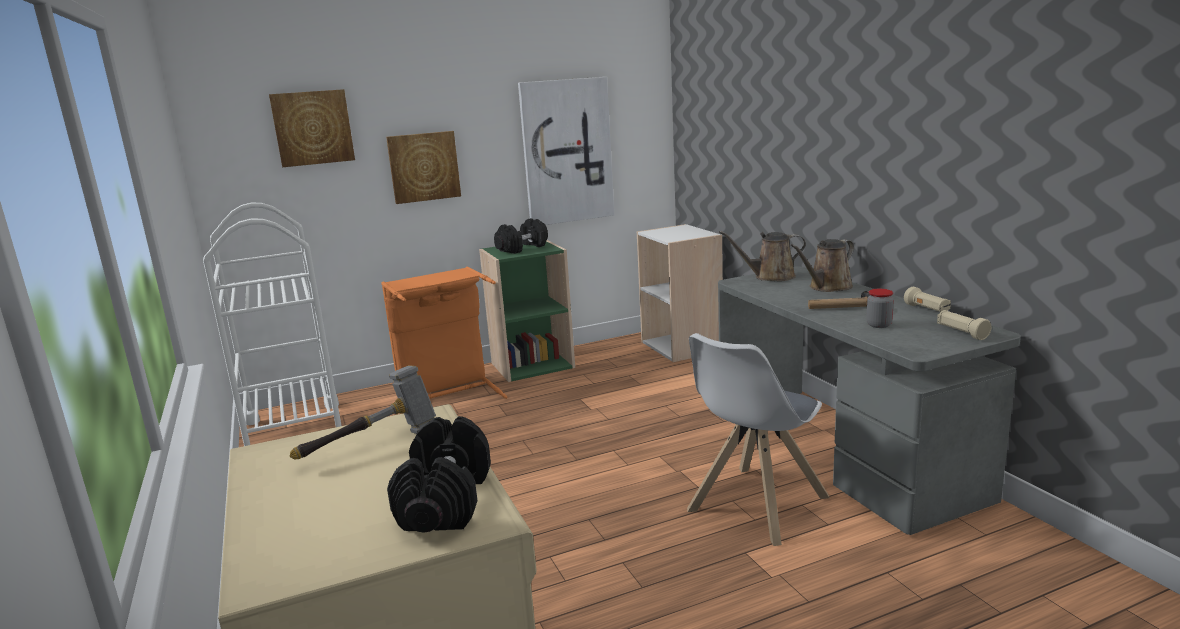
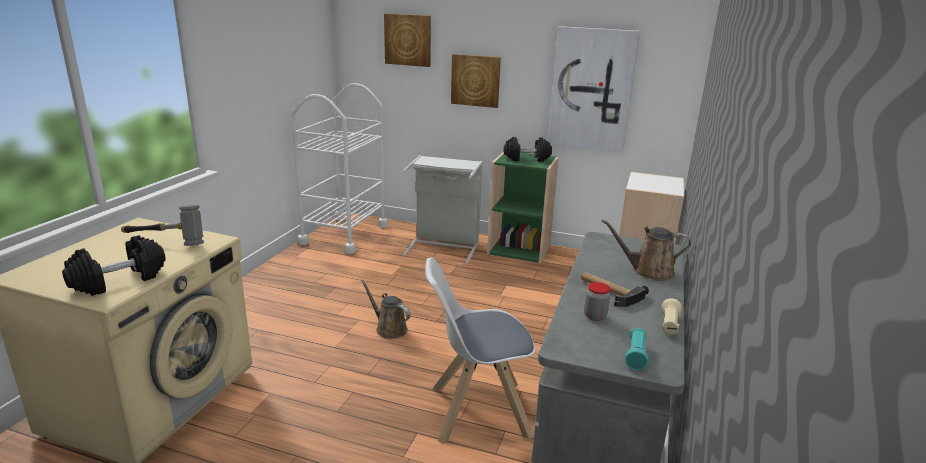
camera: 40 degrees right, 5 degrees up
(449, 394) = (444, 246): orange laundry basket -> grey laundry basket
(770, 277) = (632, 244): brown watering can -> brown watering can (389, 329)
(961, 333) = (636, 356): beige flashlight -> turquoise flashlight

